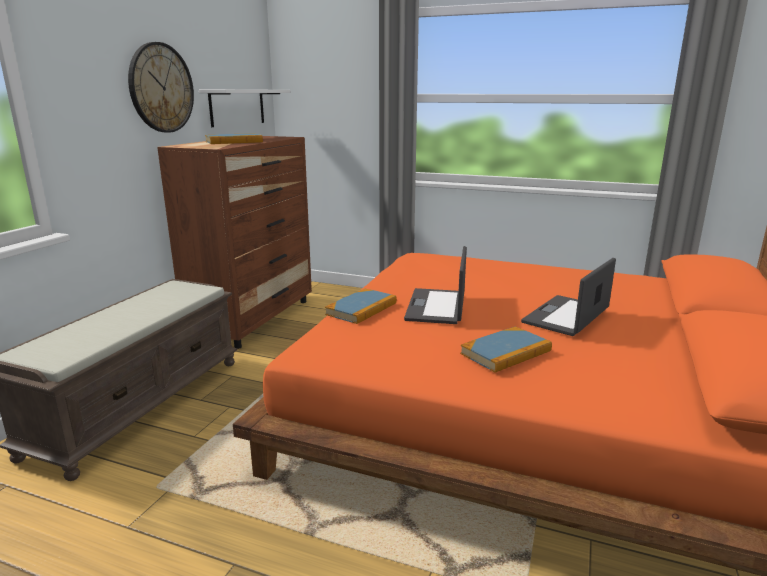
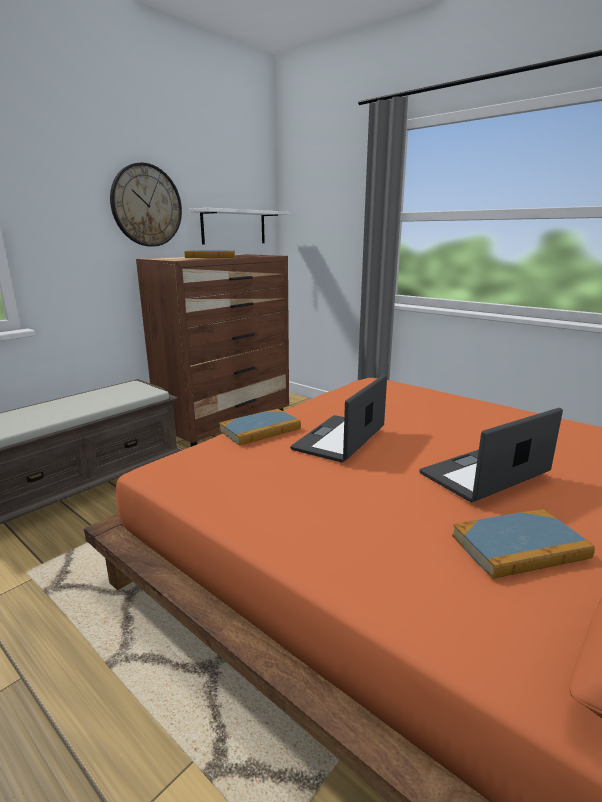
camera: 20 degrees right, 0 degrees up
(506, 352) = (366, 509): book -> book (519, 547)

